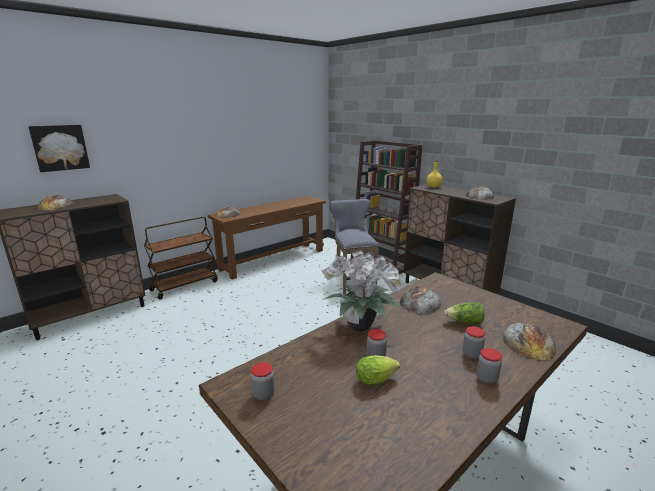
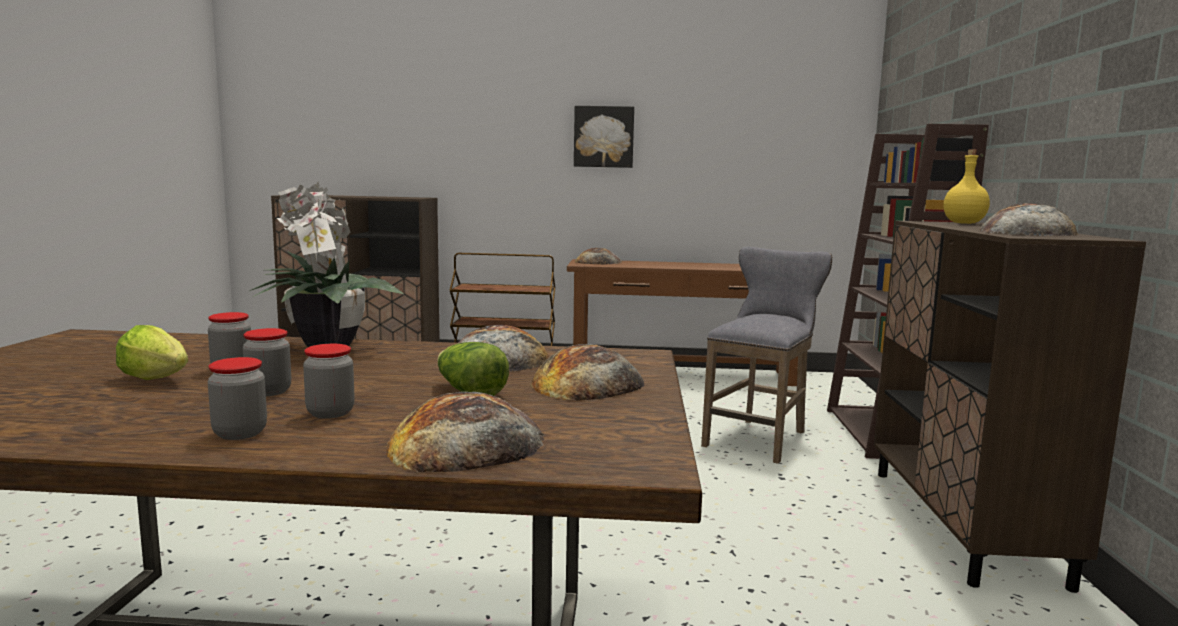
camera: 45 degrees right, 10 degrees down
(56, 205) = (349, 196): bread -> bread (588, 383)
(60, 147) = (380, 124): picture -> picture (603, 137)
(263, 394) = (64, 348): jar -> jar (269, 391)

